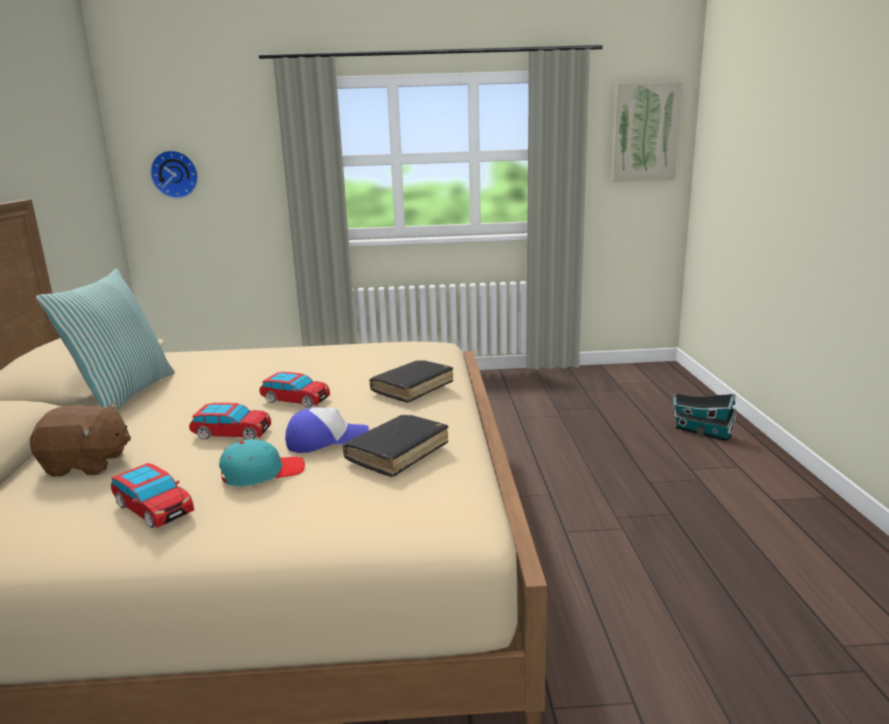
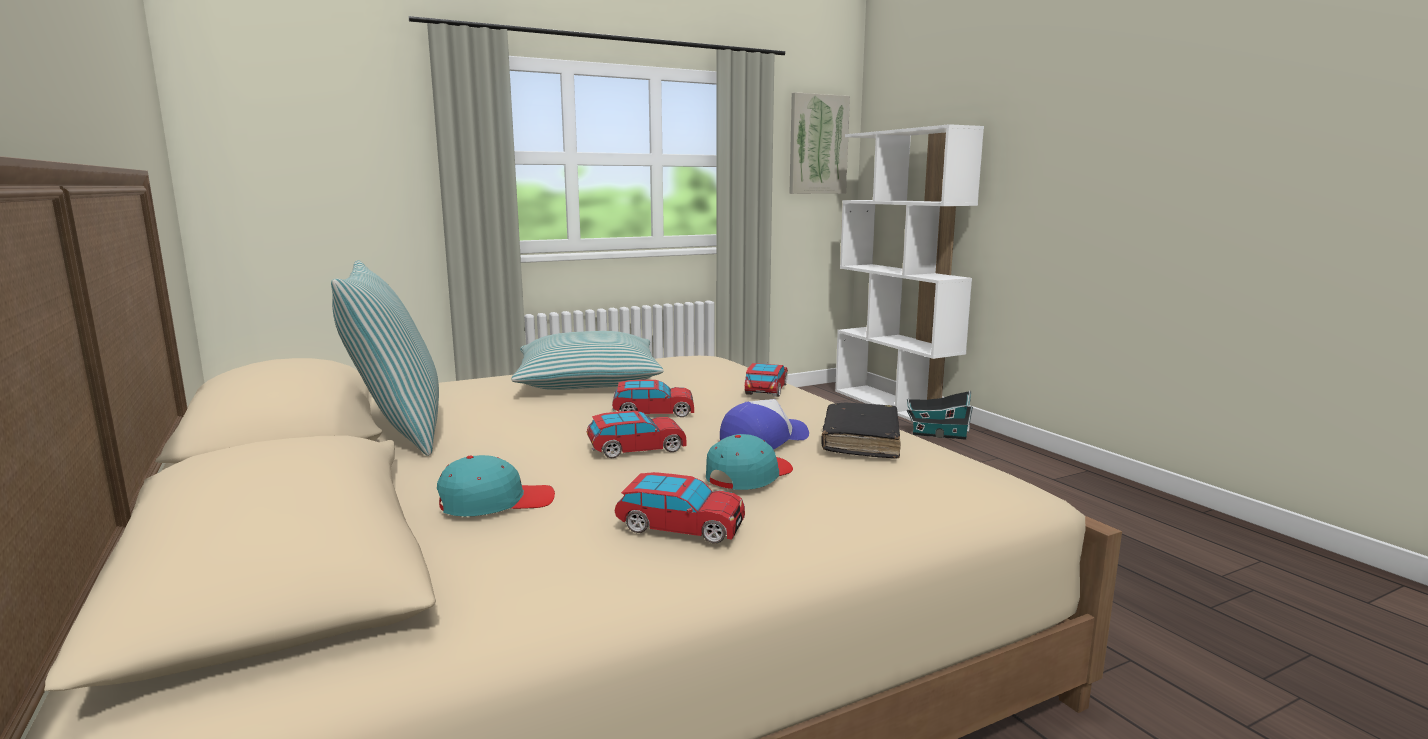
camera: 25 degrees left, 5 degrees down
(87, 464) = (496, 503): brown plush toy -> turquoise cap
(175, 174) = (274, 164): wall clock -> none
(301, 361) = (588, 380): none -> pillow
(412, 388) = (766, 390): black book -> toy car
(692, 394) = (895, 405): none -> white bookcase

